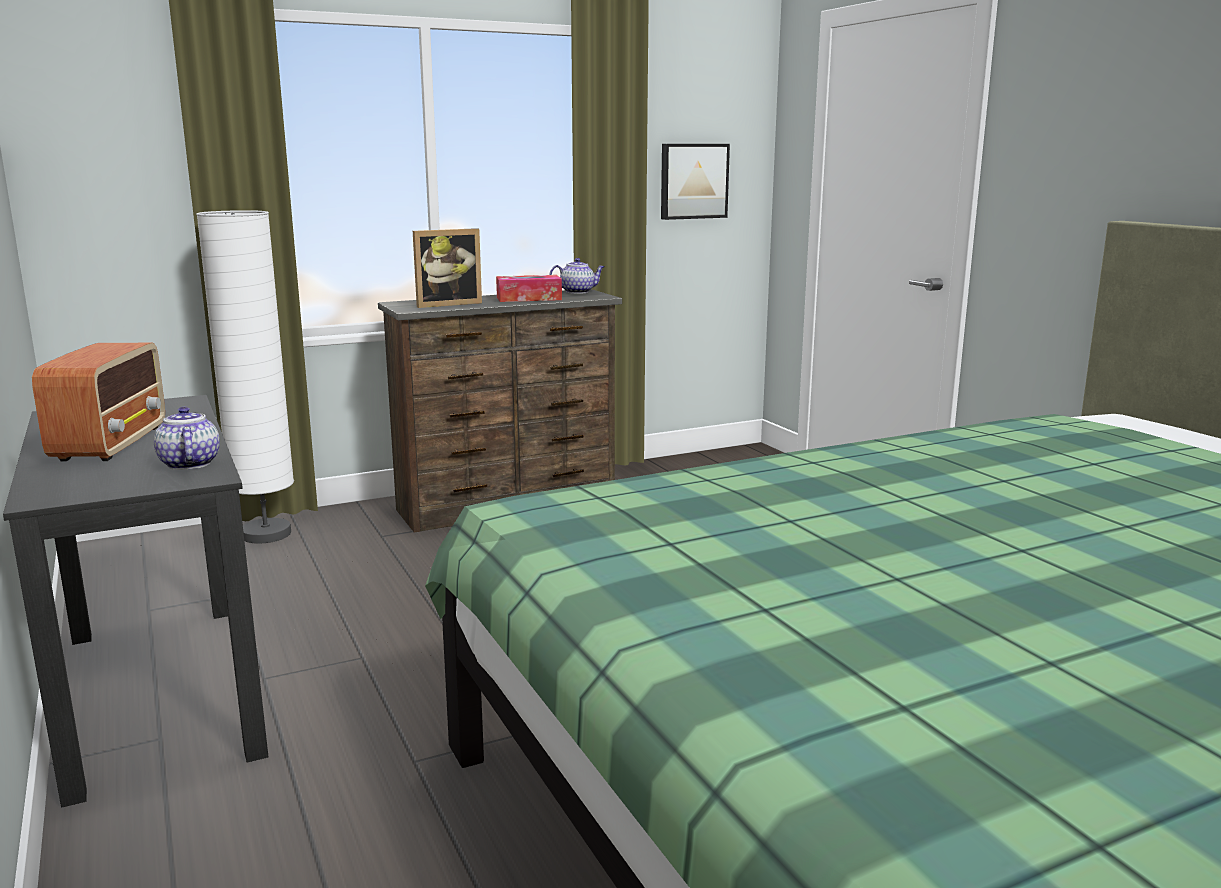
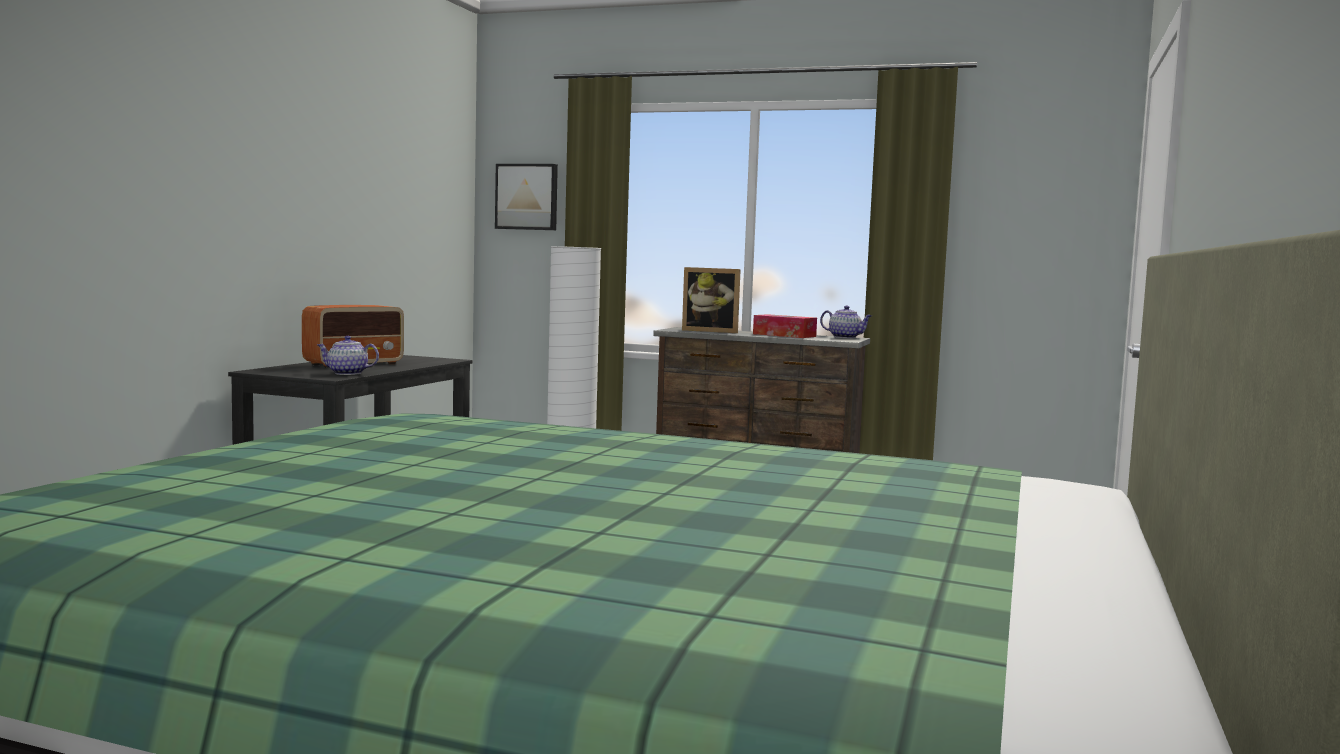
camera: 45 degrees right, 10 degrees down
(189, 464) = (346, 373): teapot -> teapot turned 105 degrees counterclockwise
(693, 181) = (1020, 244): picture -> picture (527, 197)

